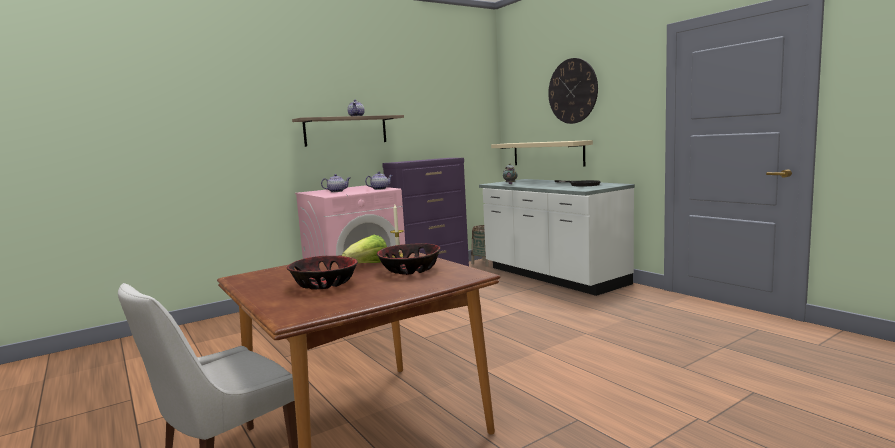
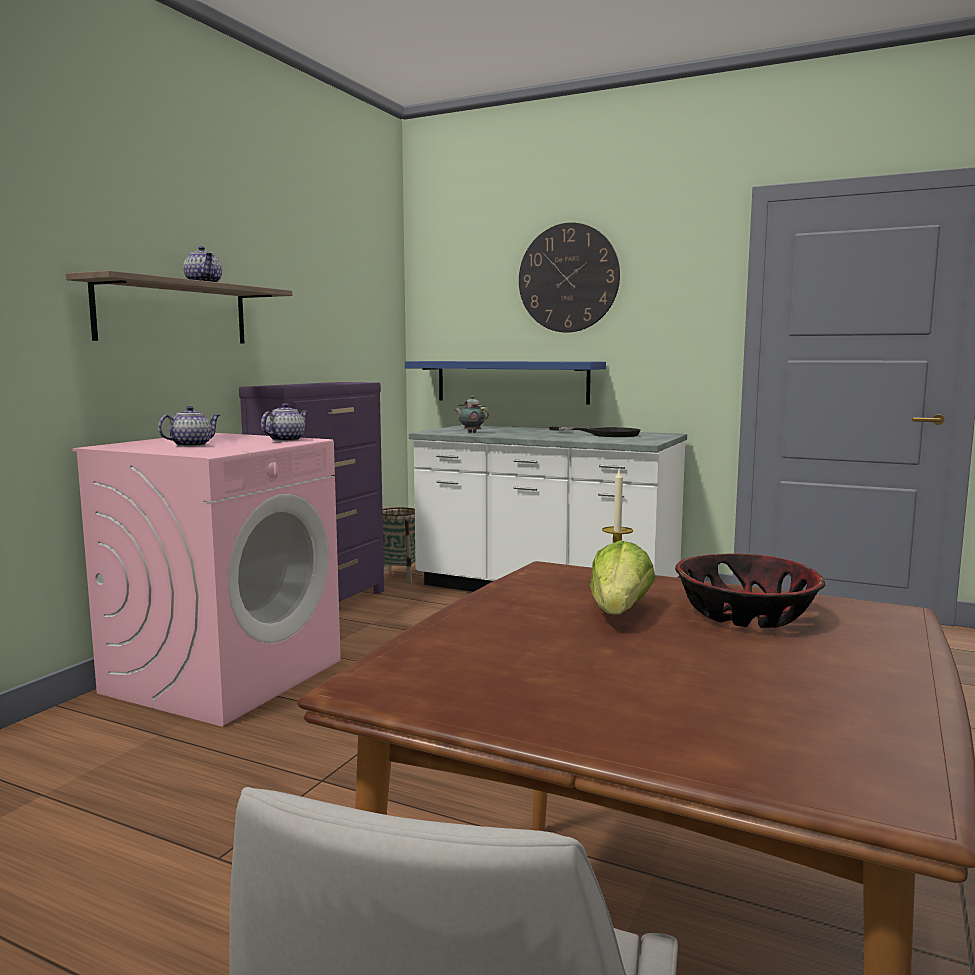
camera: 30 degrees left, 0 degrees up
(325, 284) = (670, 676): bowl -> none
(547, 153) = (511, 381): beige shelf -> blue shelf

